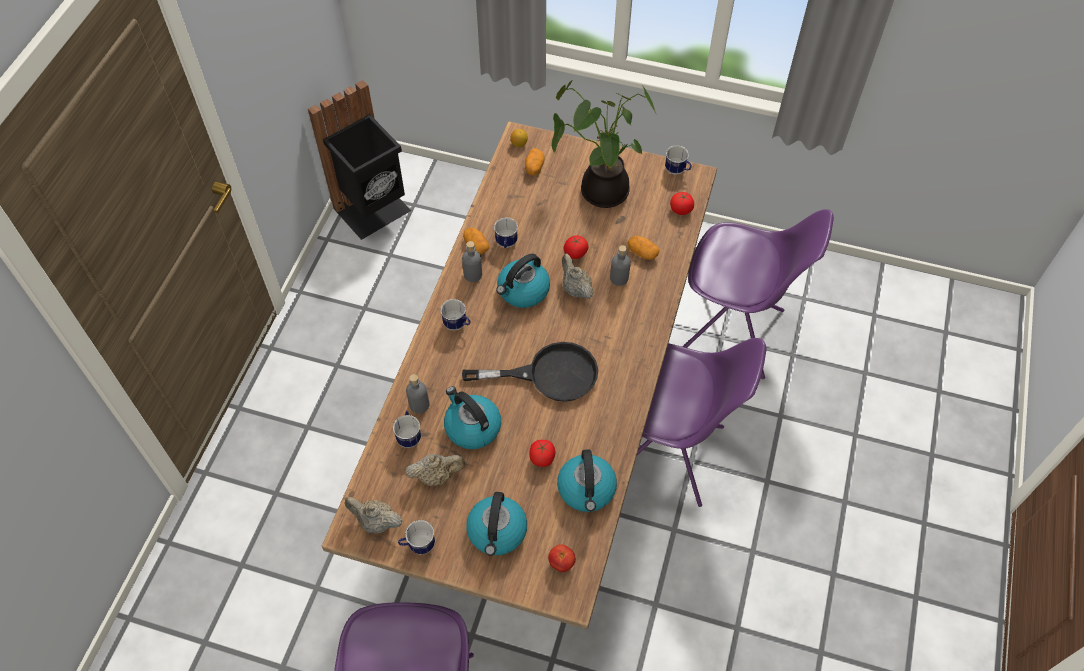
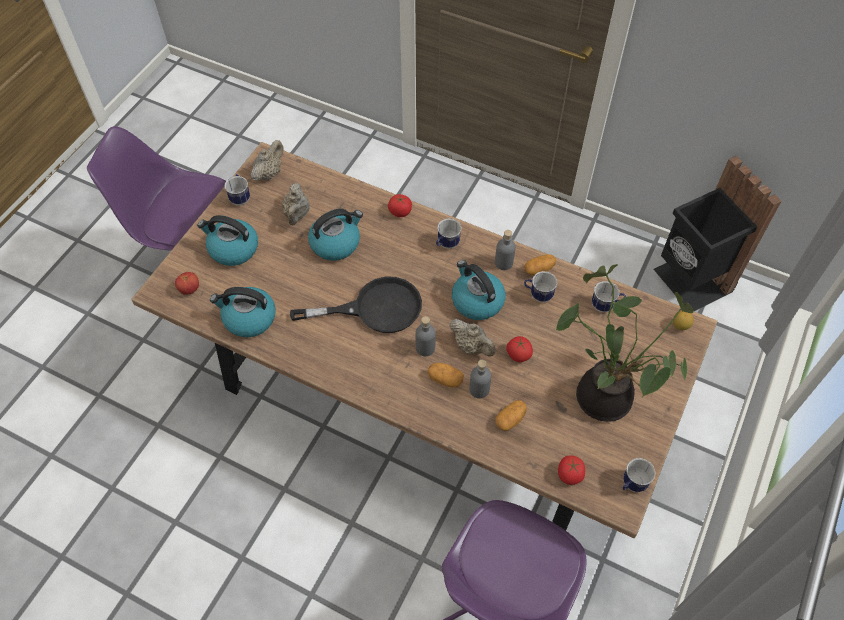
camera: 100 degrees right, 0 degrees up
(409, 436) = (340, 200): mug -> mug (606, 305)
(419, 405) = (368, 209): grey bottle -> grey bottle (425, 348)
(534, 167) = (644, 335): potato -> potato (445, 379)
(542, 458) = (290, 290): tomato -> tomato (400, 212)
(549, 374) = (375, 308): black frying pan -> black frying pan turned 105 degrees counterclockwise
(575, 289) = (472, 347): beige teapot -> beige teapot turned 60 degrees clockwise
(669, 453) = (364, 503): purple chair -> none

